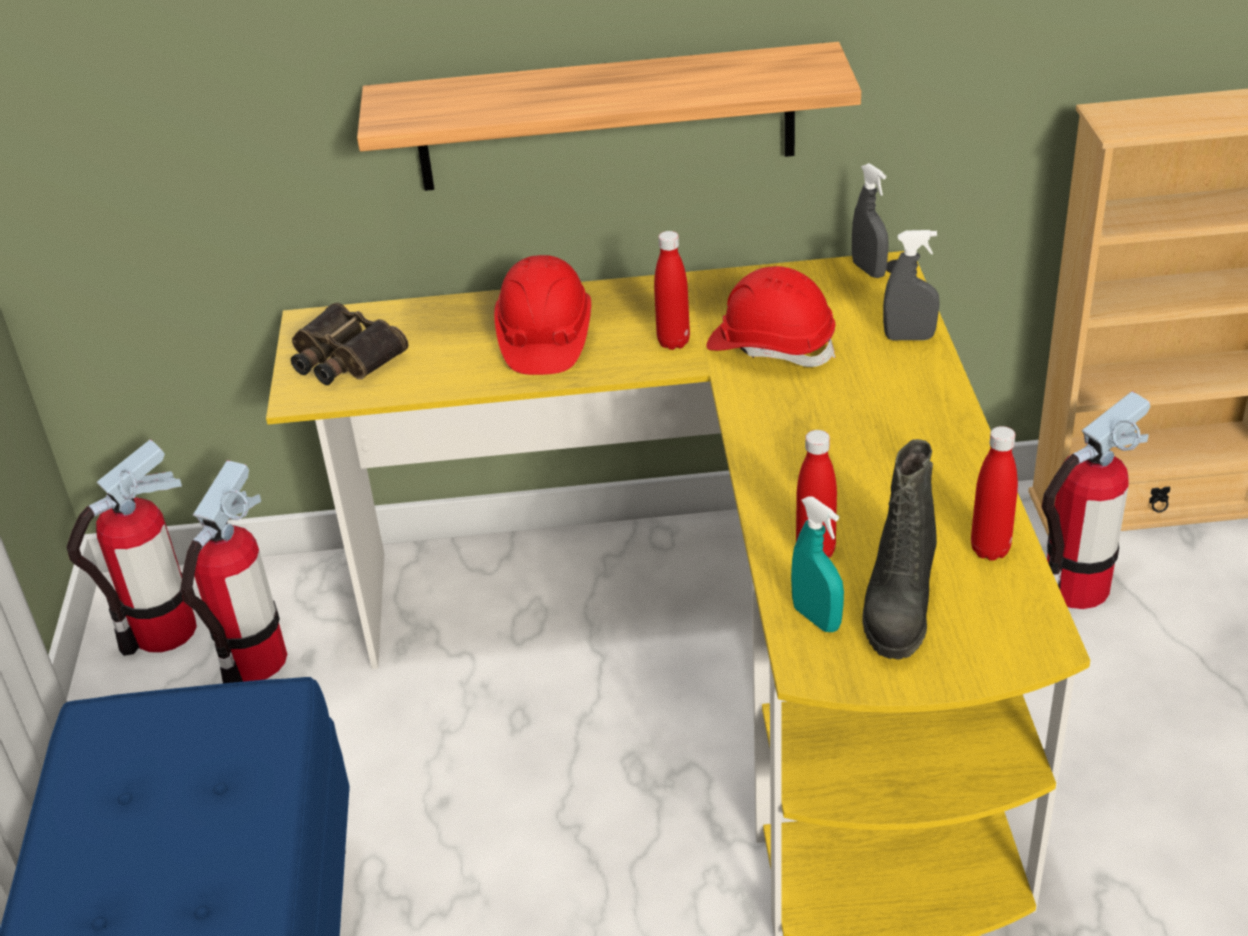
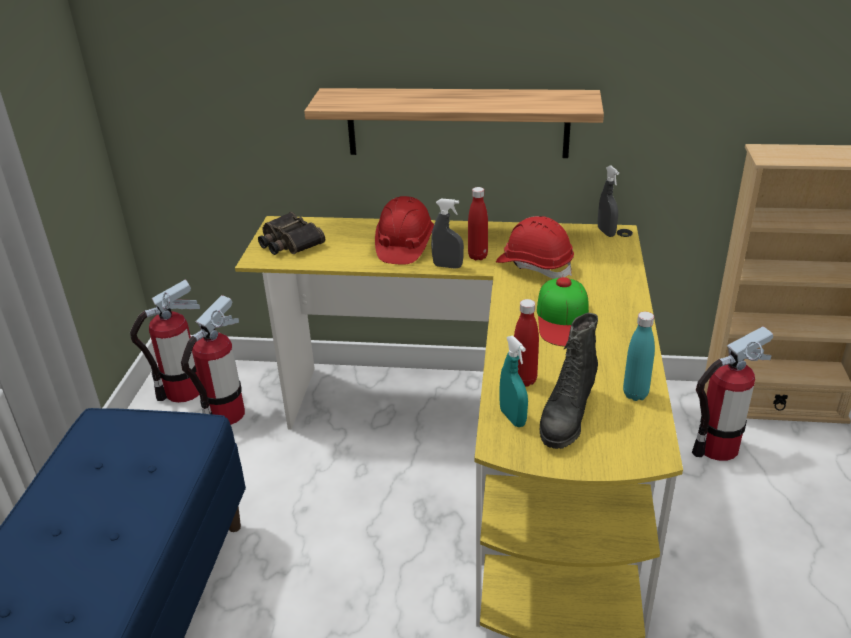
camera: 10 degrees right, 5 degrees down
(846, 437) = (564, 319): none -> cap
(909, 337) = (620, 270): grey spray bottle -> grey spray bottle (447, 266)
(990, 550) = (635, 394): red bottle -> turquoise bottle

